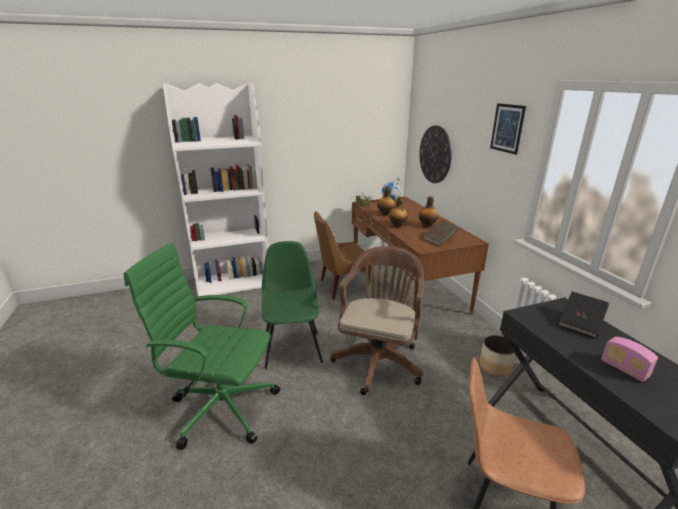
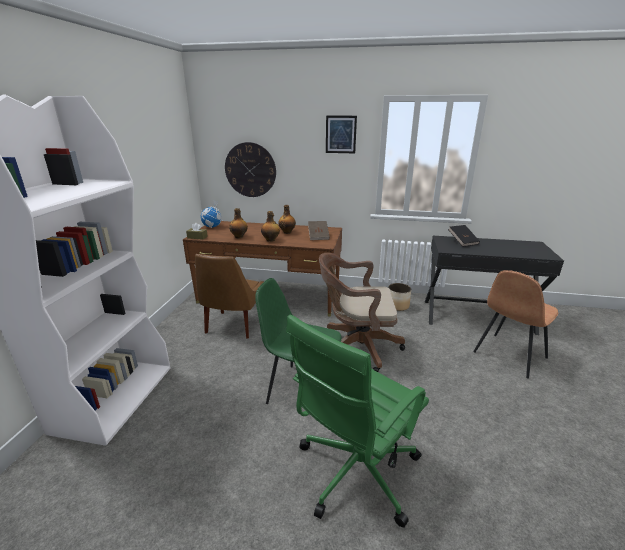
camera: 60 degrees left, 0 degrees up
(379, 360) = (356, 347): brown office chair -> brown office chair turned 45 degrees counterclockwise
(624, 369) = (507, 249): radio -> none

